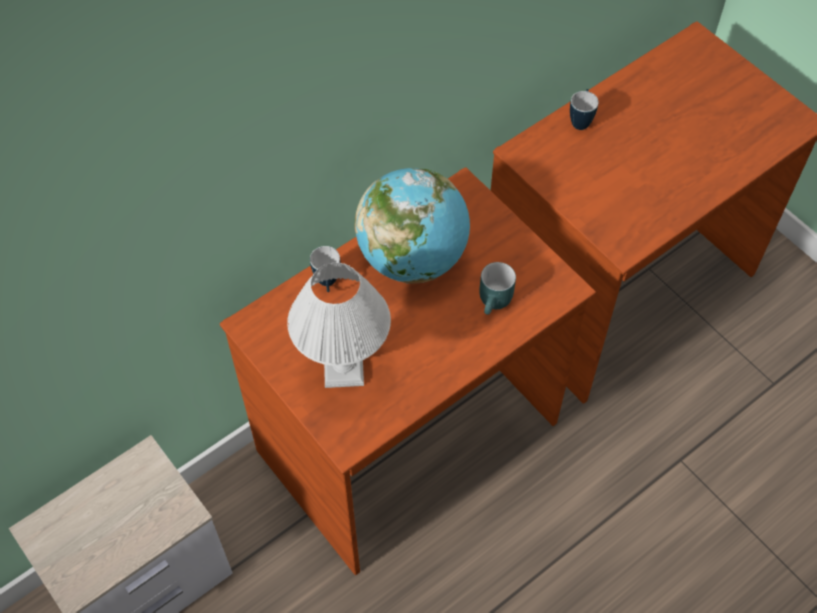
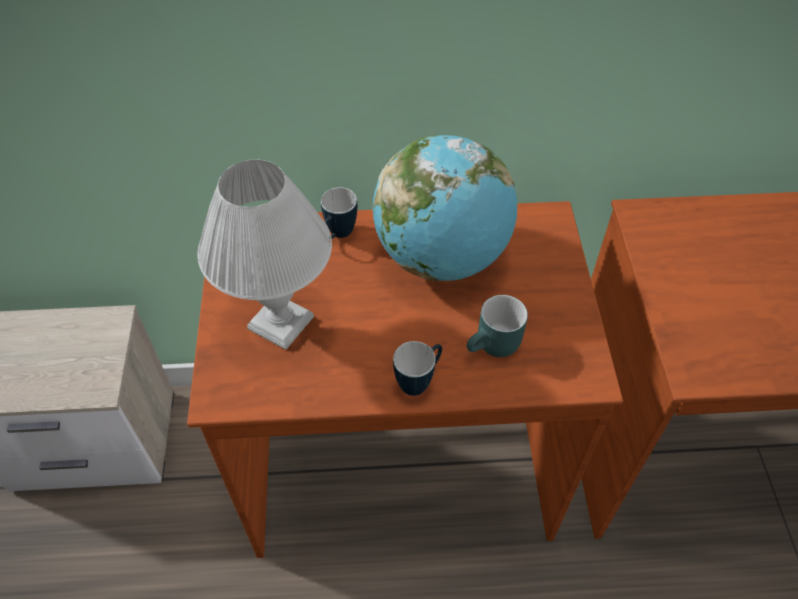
camera: 35 degrees right, 5 degrees down
(581, 120) = (737, 217): mug -> mug (419, 381)

